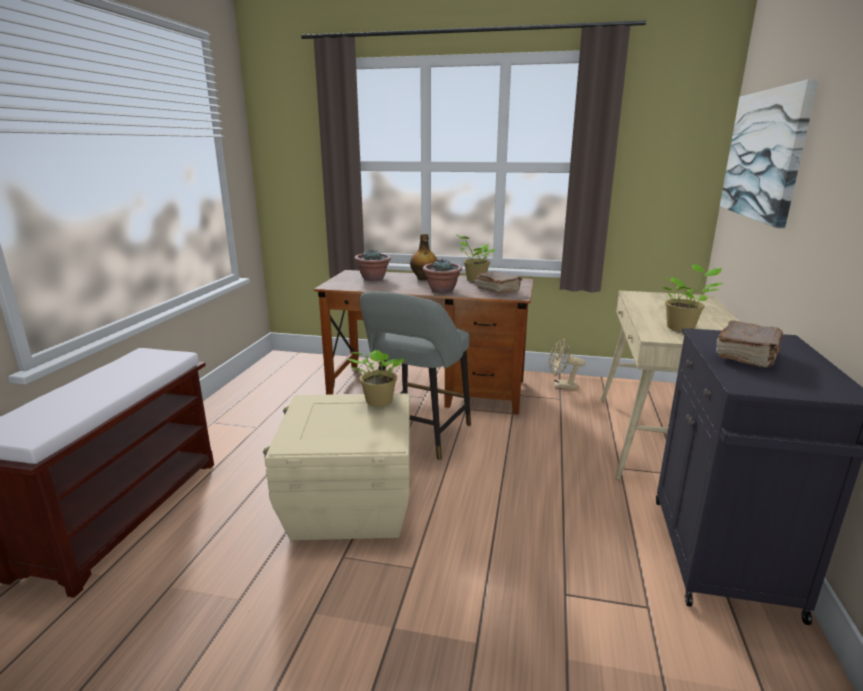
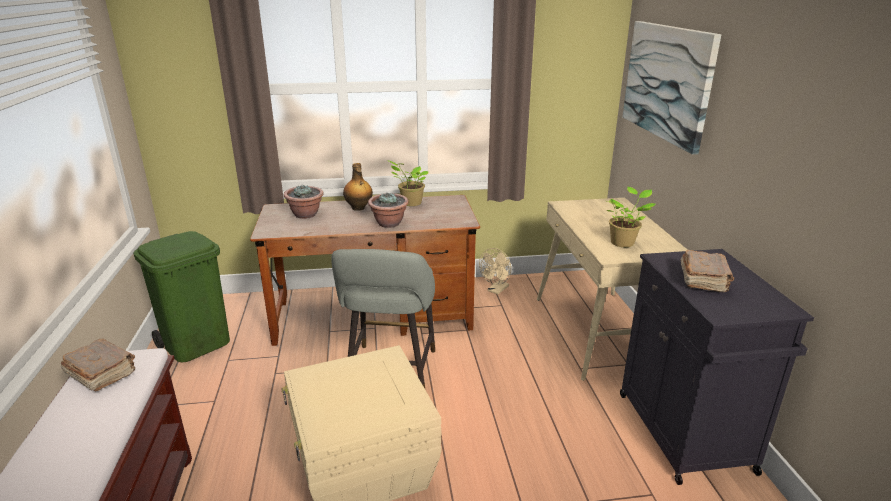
camera: 20 degrees left, 5 degrees up
(269, 385) = (197, 344): none -> green trash can
(377, 402) = (377, 362): potted plant -> none
(497, 290) = (441, 215): brown book -> brown book (101, 374)
(561, 386) = (496, 290): beige fan -> beige fan turned 45 degrees counterclockwise

